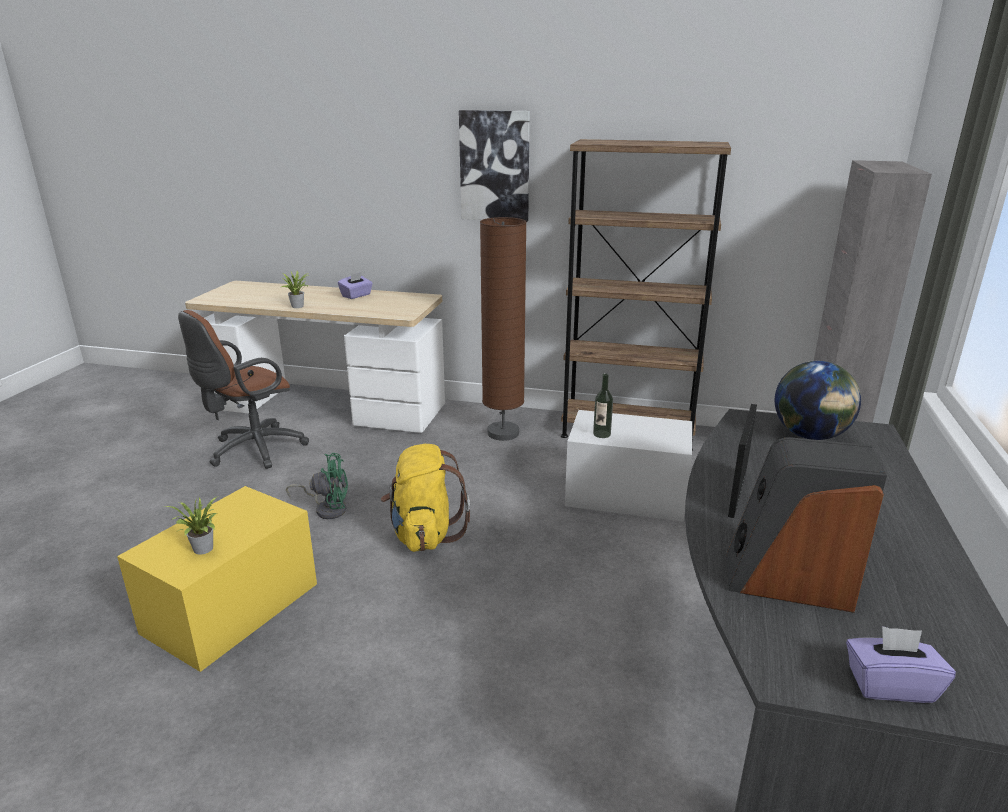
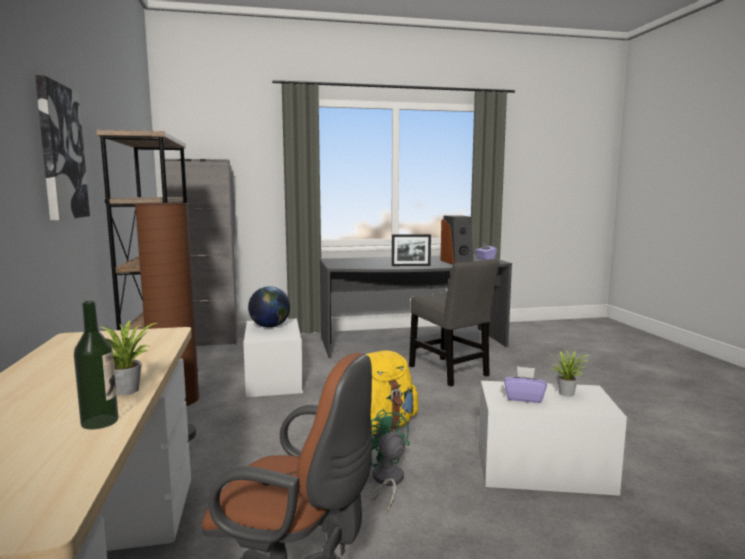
camera: 115 degrees left, 15 degrees down
(232, 607) = (542, 469): yellow storage box -> white storage box
(356, 295) = (52, 370): purple tissue box -> purple tissue box (524, 398)
(564, 672) = (450, 372): none -> grey chair
(601, 434) = (283, 334): bottle -> bottle (100, 422)
(810, 435) = (345, 262): globe -> globe (270, 326)

